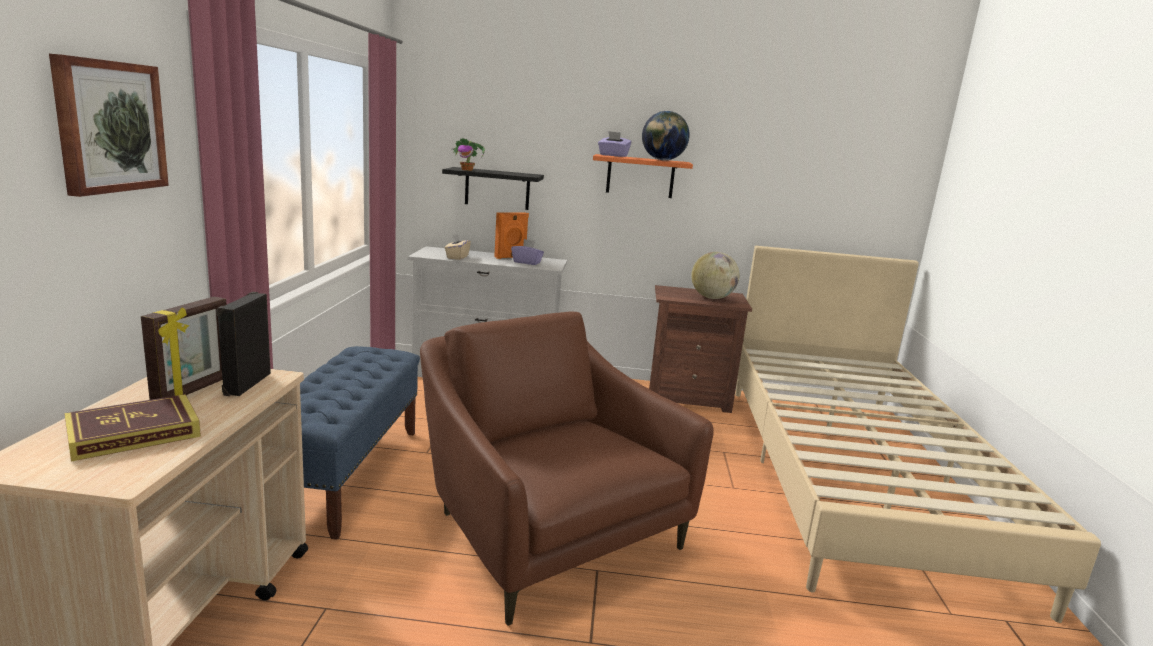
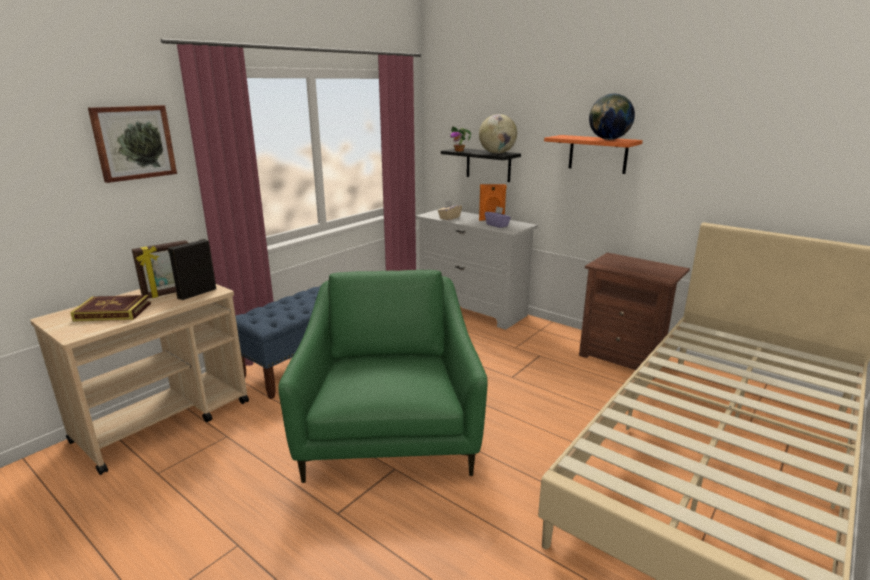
camera: 35 degrees right, 5 degrees up
(544, 531) = (389, 431): brown armchair -> green armchair
(613, 155) = (569, 136): purple tissue box -> none
(712, 298) = (645, 269): globe -> globe (497, 153)

